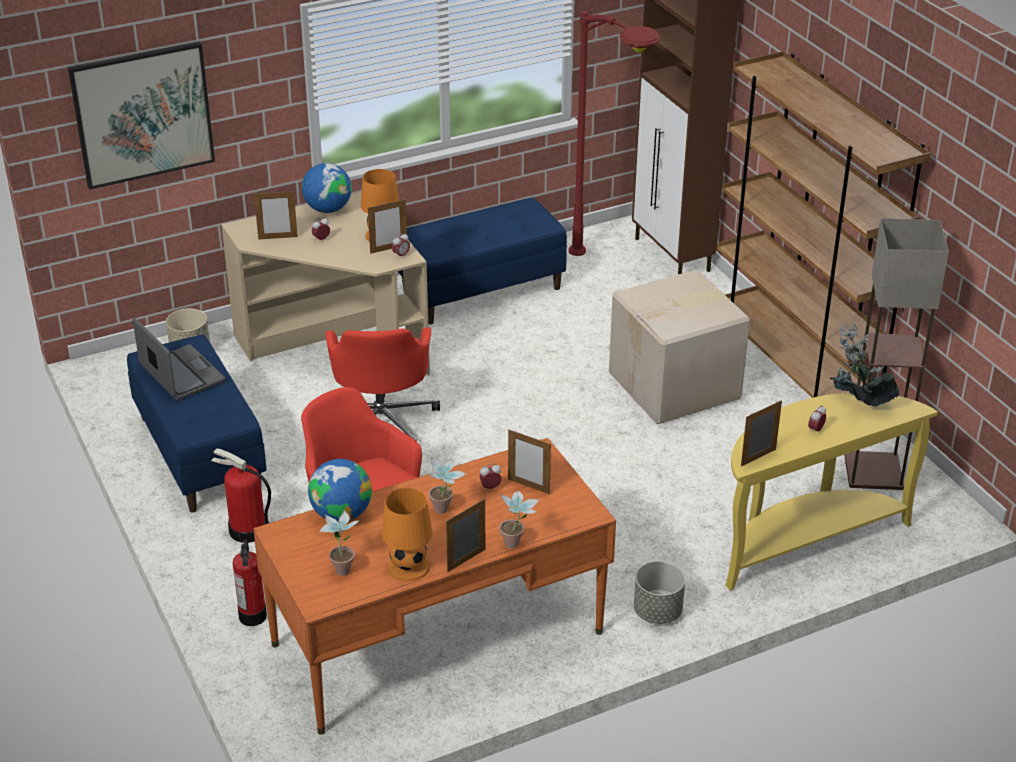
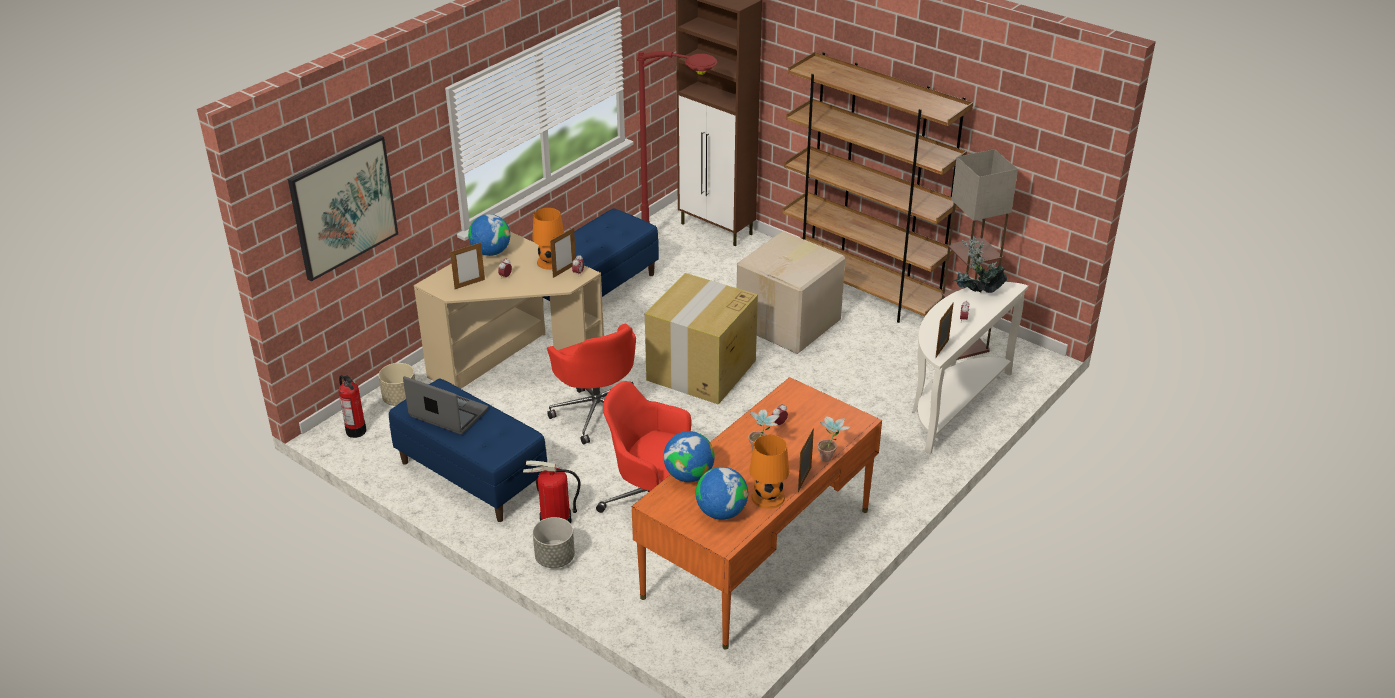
camera: 25 degrees left, 0 degrees up
(253, 616) = (609, 582): fire extinguisher -> fire extinguisher (356, 431)
(342, 567) = (721, 512): potted plant -> globe
(528, 486) = (804, 415): picture frame -> none
(530, 412) = (700, 371): none -> cardboard box
(658, 612) = (893, 484): grey planter -> grey planter (555, 558)
(805, 540) = (952, 404): yellow console table -> white console table

